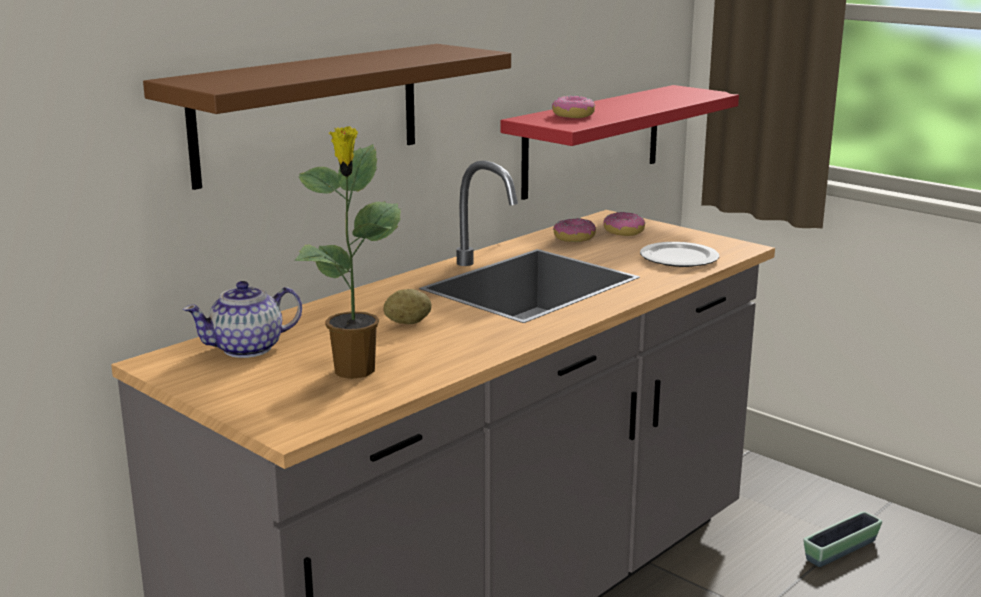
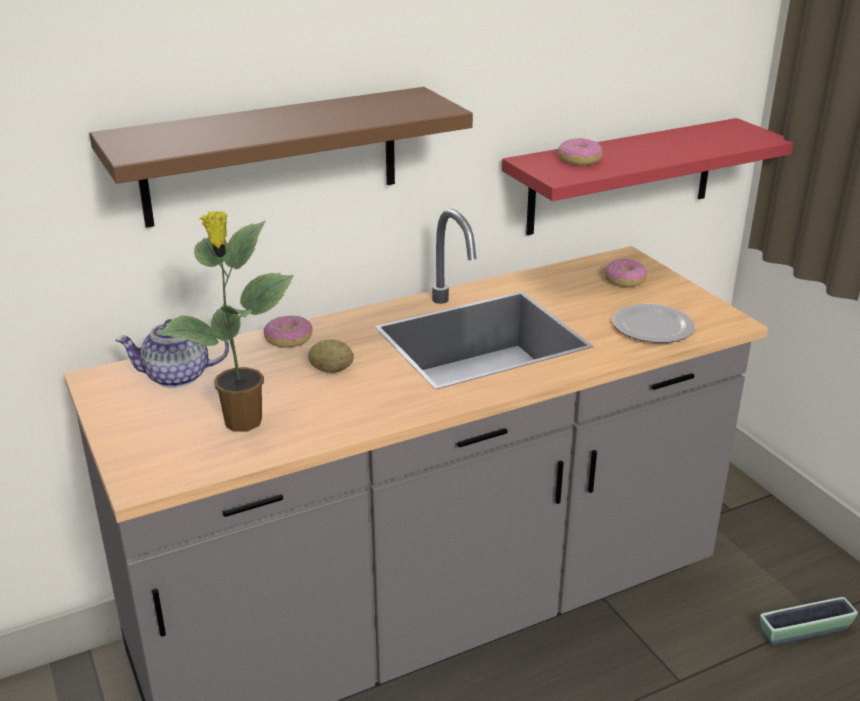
camera: 20 degrees right, 10 degrees up
(574, 238) = (569, 281): donut -> donut (289, 339)

